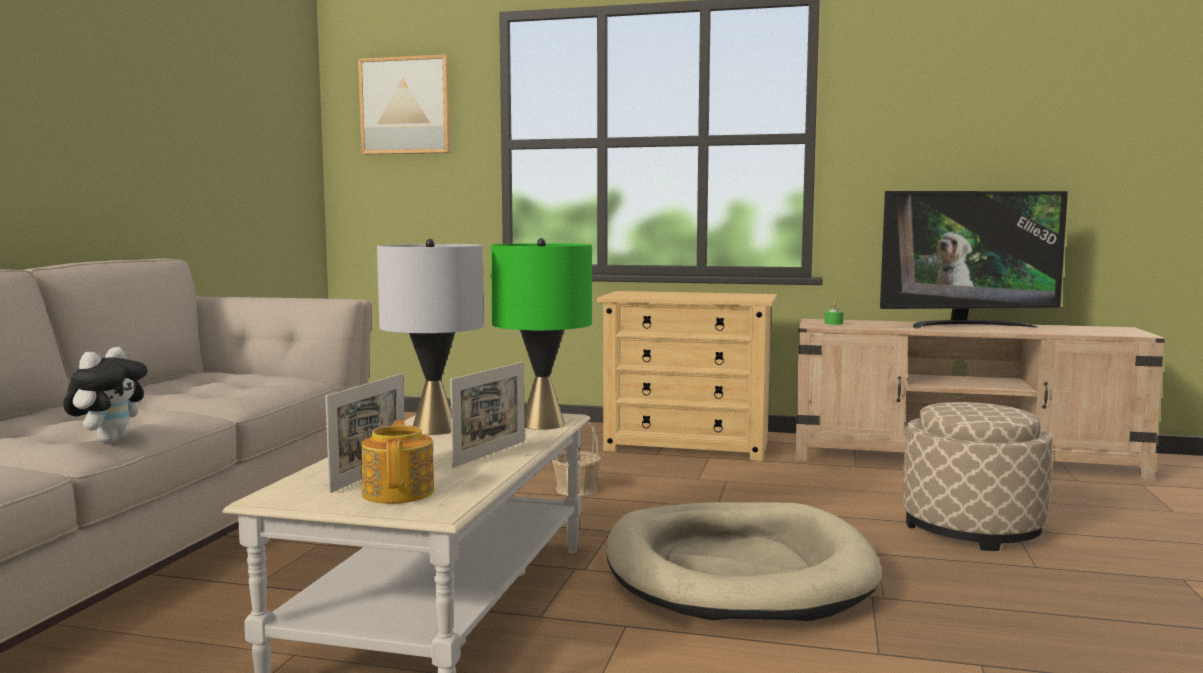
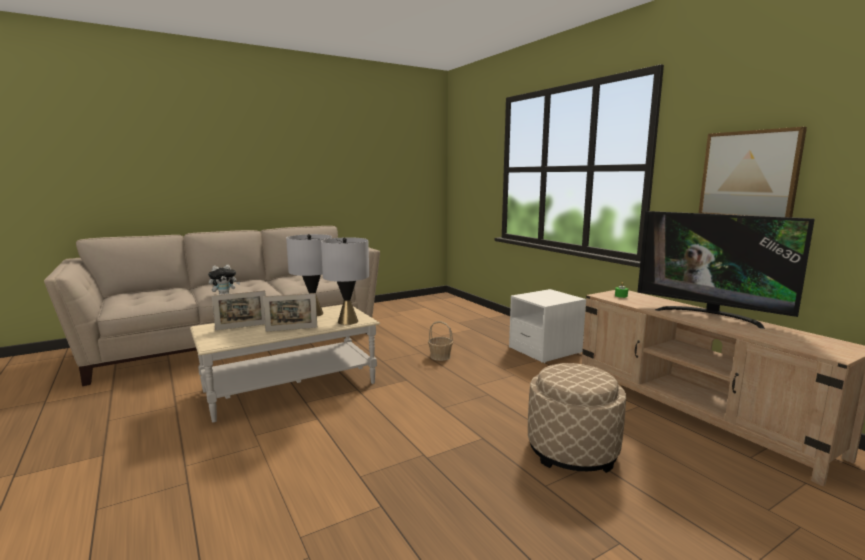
camera: 45 degrees right, 5 degrees up
(399, 492) = (226, 336): teapot -> none
(405, 106) = (472, 149): picture -> picture (749, 175)
(543, 424) = (348, 321): green table lamp -> grey table lamp
(688, 445) = (545, 350): beige dresser -> white nightstand
(737, 570) = (405, 417): beige dog bed -> none

